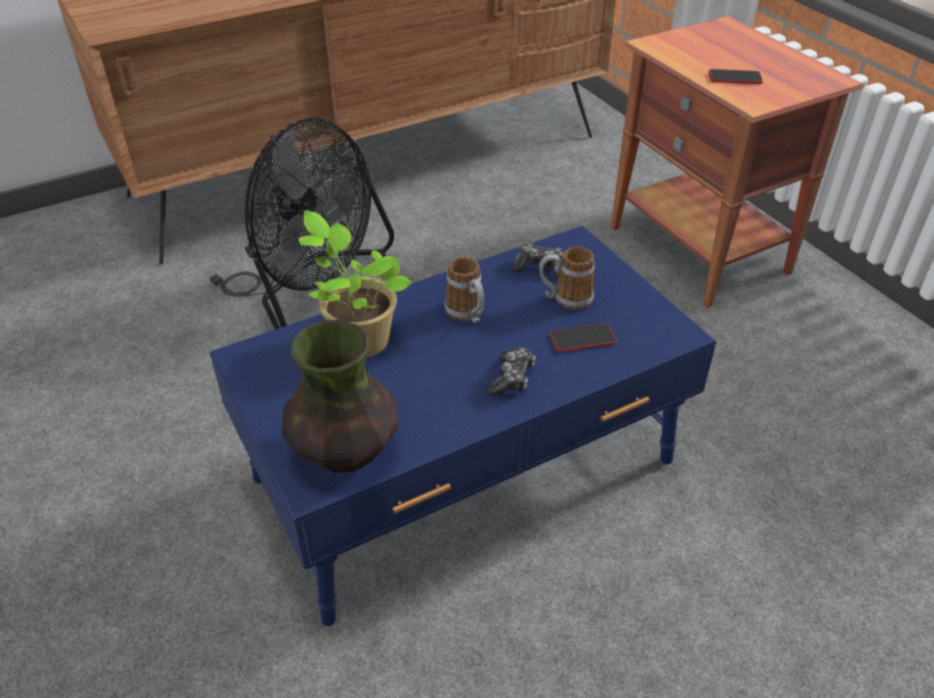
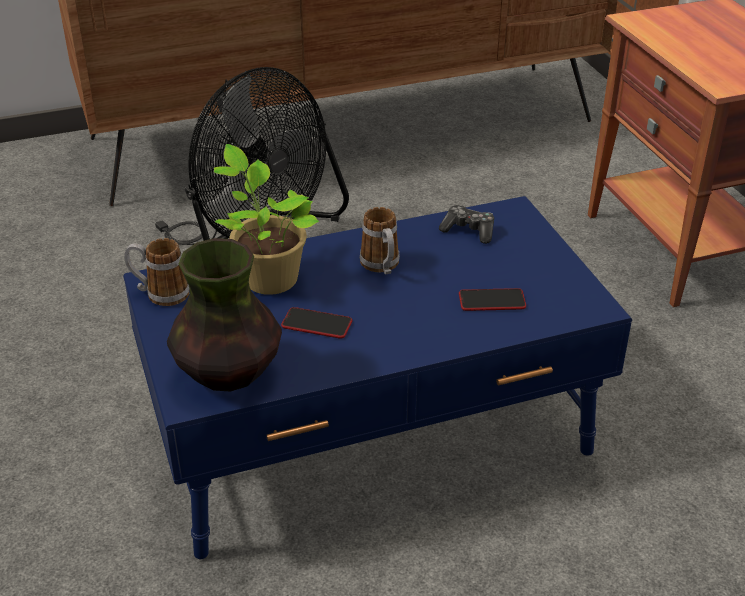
camera: 10 degrees right, 5 degrees down
(512, 378) = (409, 329): game controller -> none
(565, 299) = (485, 262): mug -> mug (160, 294)
(735, 78) = (711, 59): phone -> phone (317, 324)

